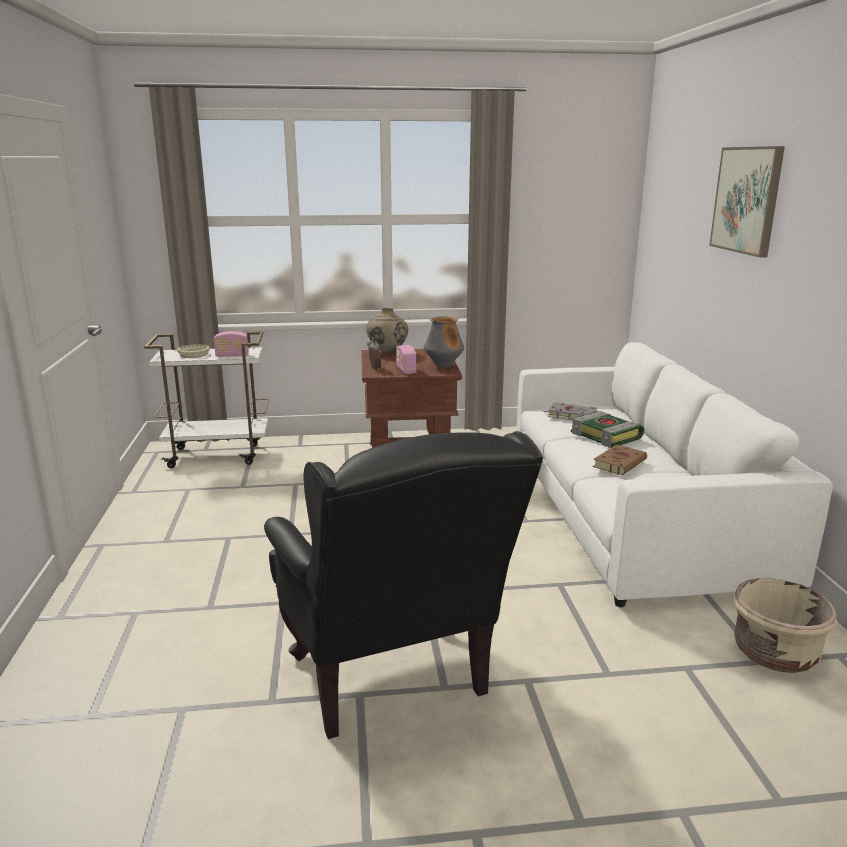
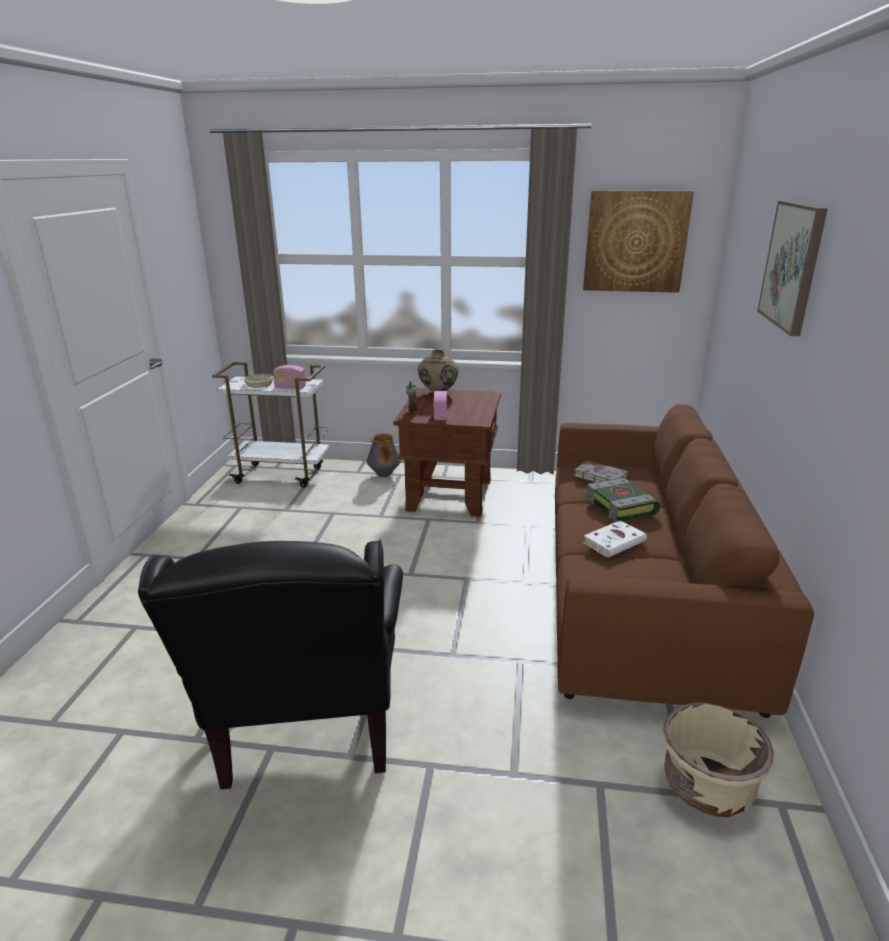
camera: 15 degrees right, 5 degrees up
(443, 366) = (480, 413): vase -> vase (384, 475)
(566, 197) = (635, 241): none -> picture
(620, 463) = (615, 542): brown book -> white book
(633, 513) = (641, 590): white sofa -> brown sofa

